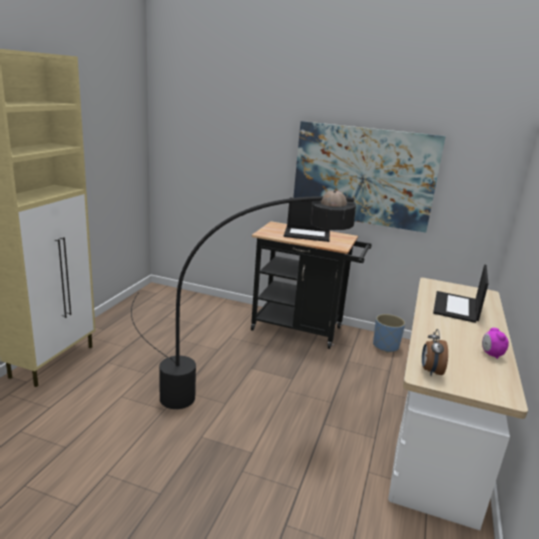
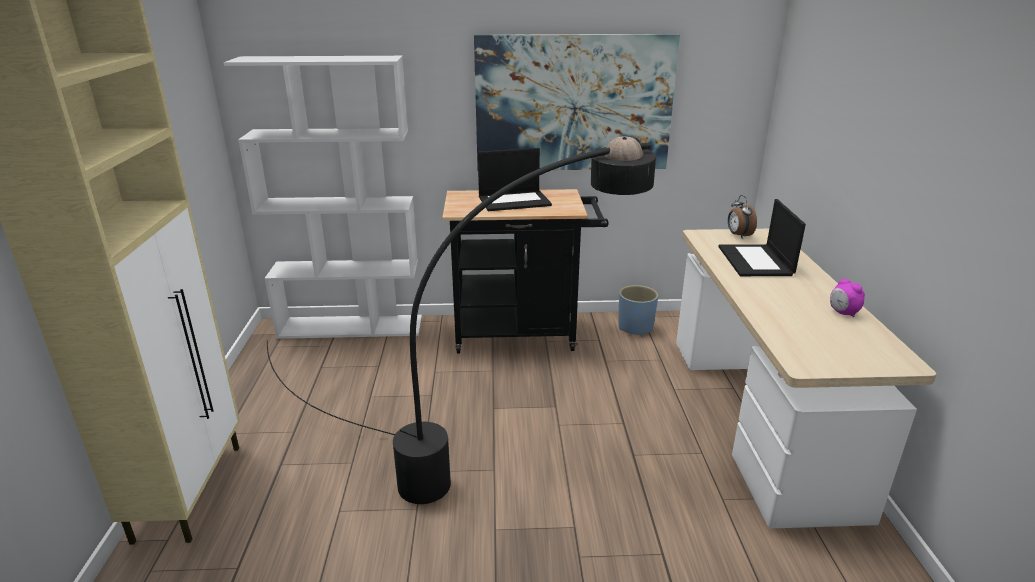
camera: 20 degrees left, 5 degrees up
(198, 299) = (352, 327): none -> white bookcase
(430, 371) = (805, 354): alarm clock -> alarm clock (738, 235)

